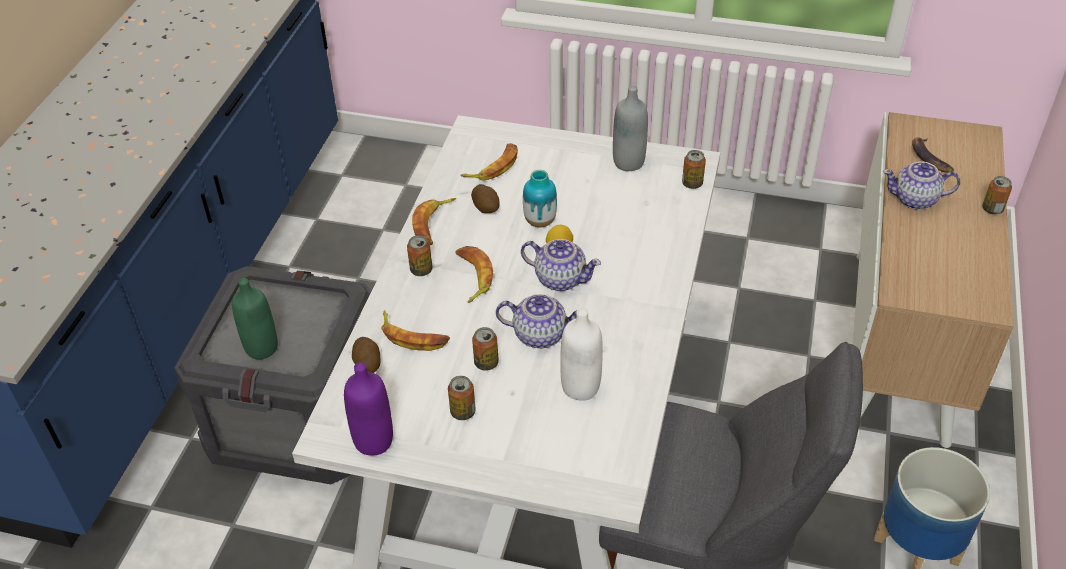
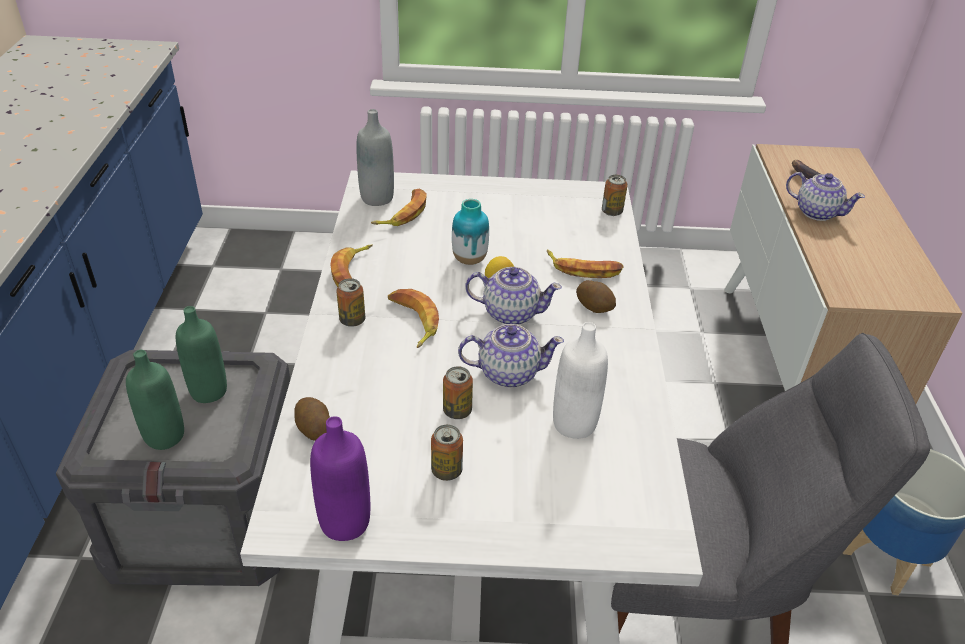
camera: 15 degrees left, 5 degrees down
(303, 312) = (208, 391): none -> green bottle
(413, 336) = (362, 392): banana -> banana (584, 269)
(486, 207) = (407, 251): potato -> potato (595, 306)
(628, 162) = (541, 198): grey bottle -> grey bottle (377, 198)
(915, 199) = (816, 212): teapot -> teapot turned 135 degrees counterclockwise
(992, 209) = (887, 214): can -> none

